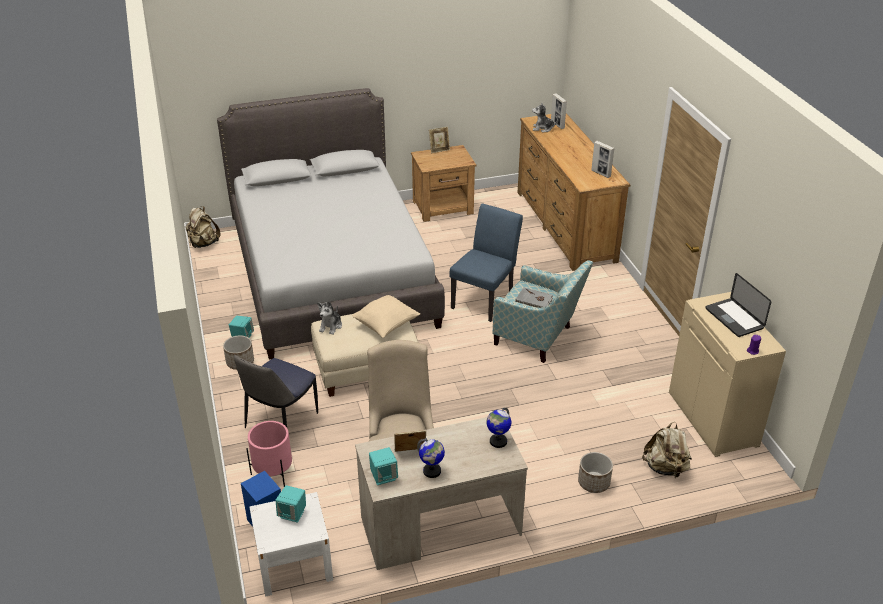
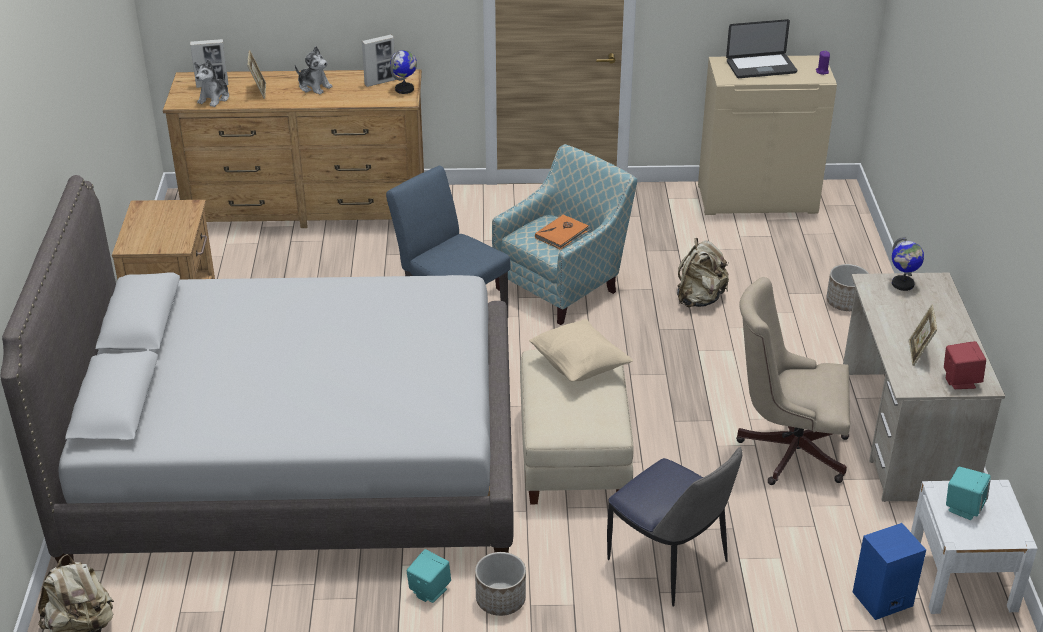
camera: 75 degrees left, 0 degrees up
(273, 473) = (781, 582): pink planter -> none
(331, 326) = (558, 422): plush toy -> plush toy (314, 86)
(384, 476) = (960, 380): turquoise speaker -> red speaker
(432, 471) = (952, 341): globe -> globe (404, 89)
(439, 150) = (130, 225): picture frame -> picture frame (259, 91)
(534, 300) = (562, 234): grey book -> orange book
(665, 468) = (830, 248): beige backpack -> beige backpack (699, 299)

